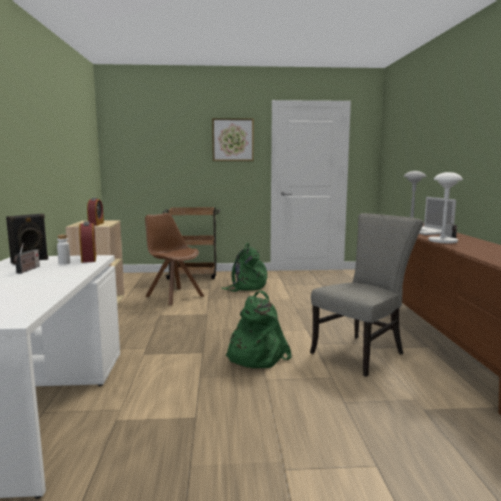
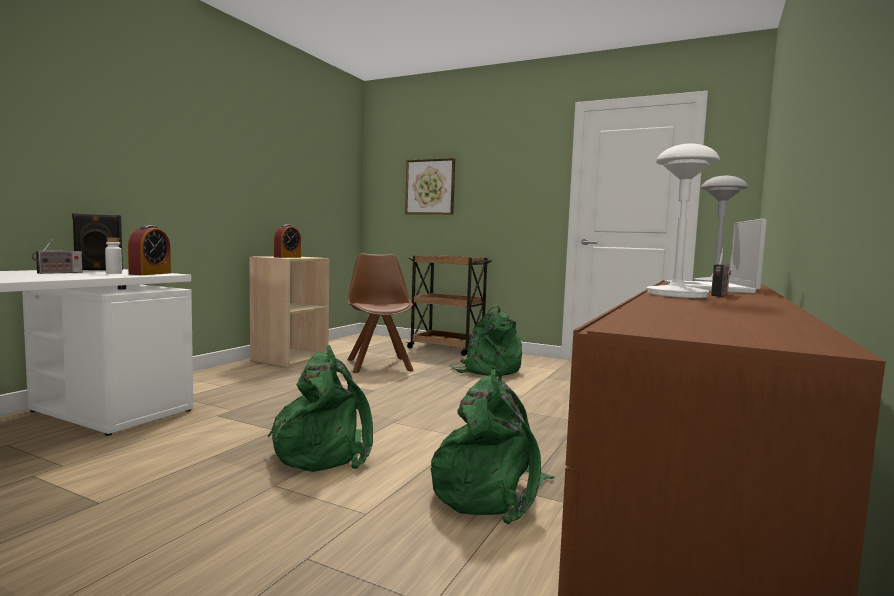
camera: 30 degrees right, 5 degrees down
(233, 140) = (517, 163): picture -> picture (430, 187)
(362, 352) = (490, 492): grey chair -> green backpack

